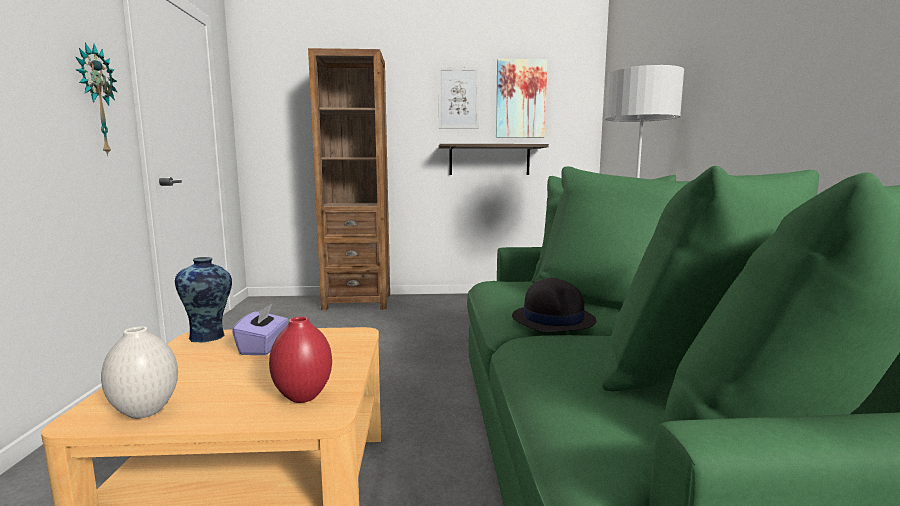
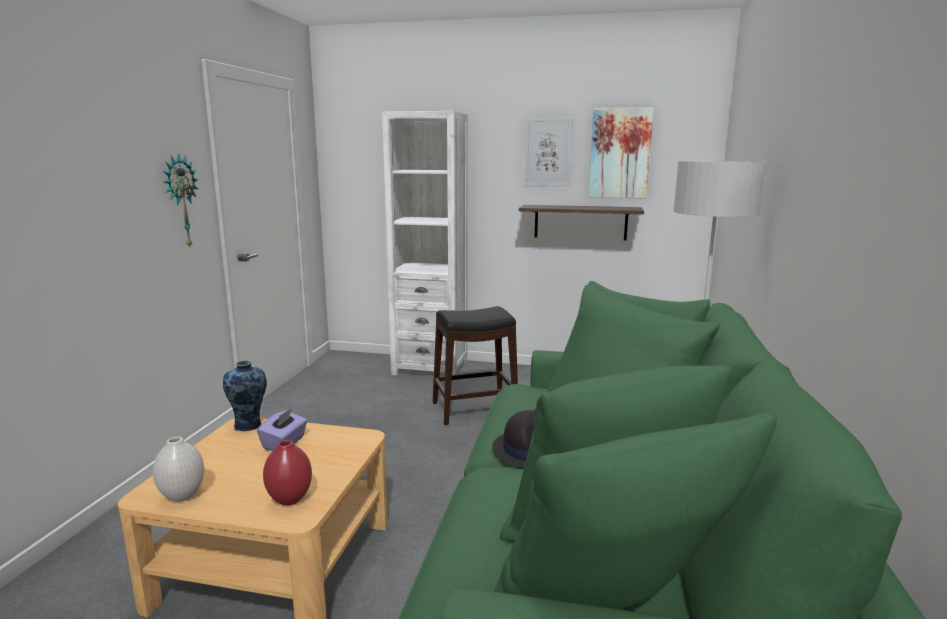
camera: 15 degrees right, 5 degrees up
(357, 302) = (430, 367): brown bookcase -> white bookcase
(417, 328) = (474, 409): none -> black stool

